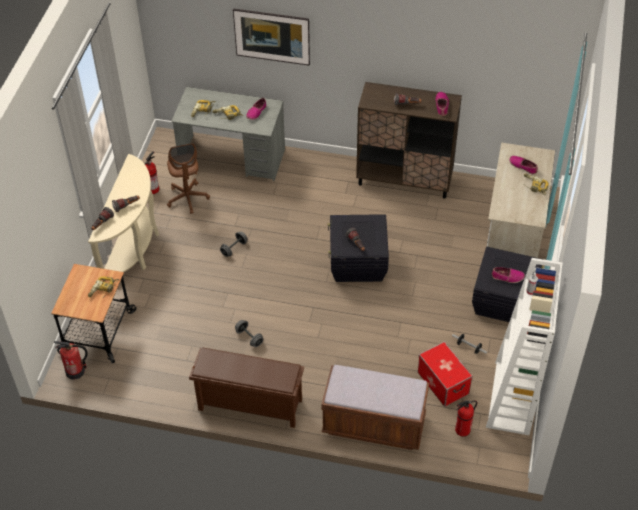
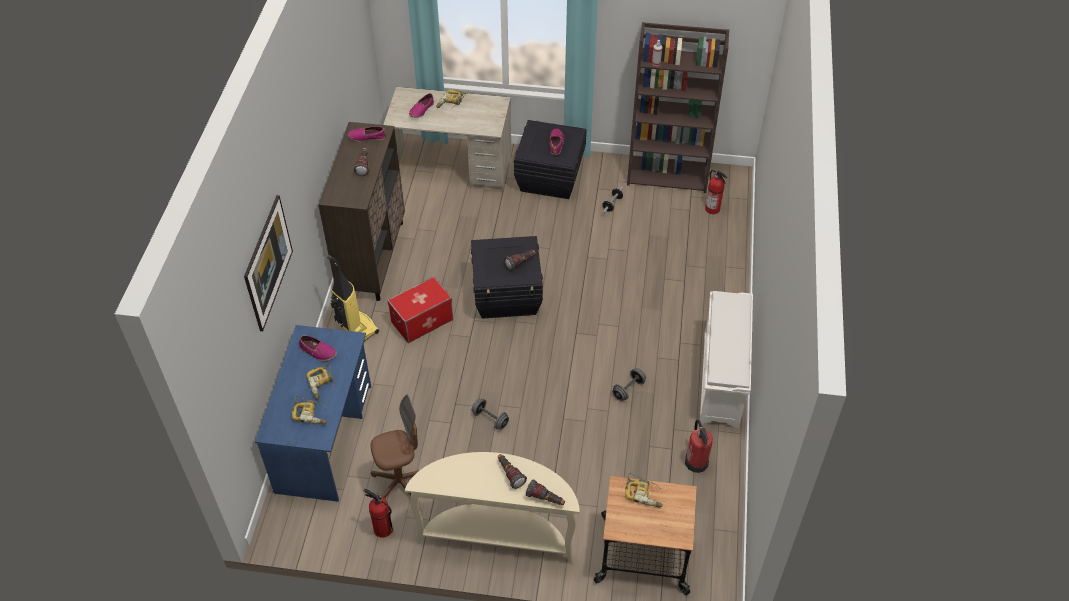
camera: 95 degrees left, 0 degrees up
(75, 371) = (710, 570): fire extinguisher -> fire extinguisher (696, 462)
(232, 158) = (324, 438): grey desk -> blue desk
(249, 405) = (721, 381): brown shoe rack -> white shoe rack
(333, 172) = (356, 327): none -> vacuum cleaner
(374, 425) = (722, 274): brown bench -> none
(442, 383) = (660, 223): storage box -> storage box (422, 321)
(512, 398) = (668, 174): white bookcase -> brown bookcase

